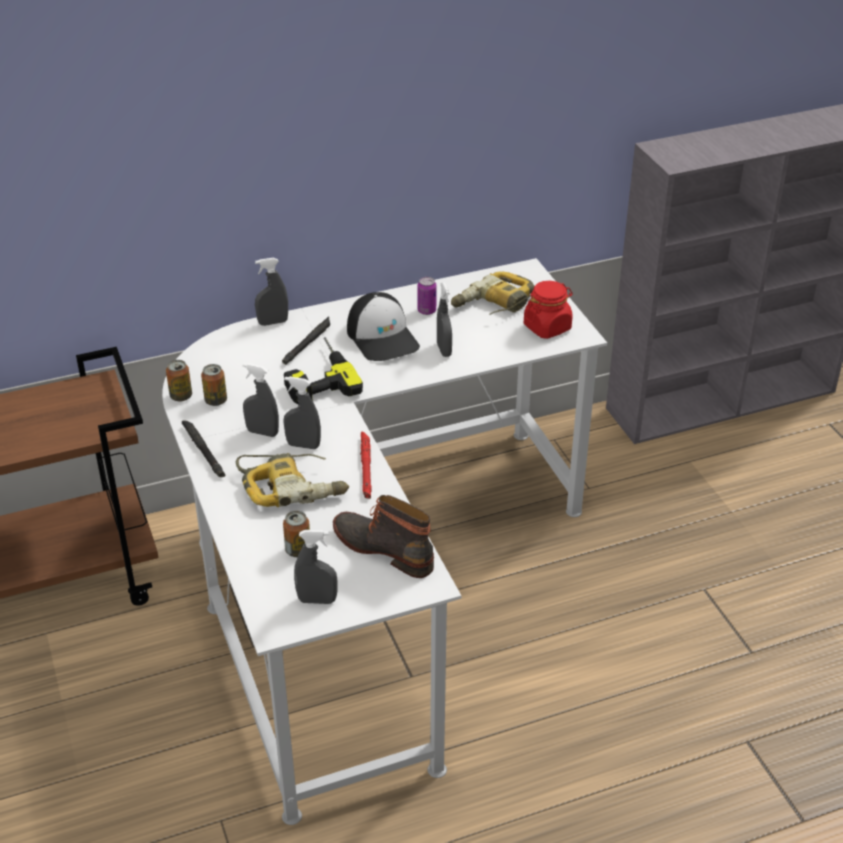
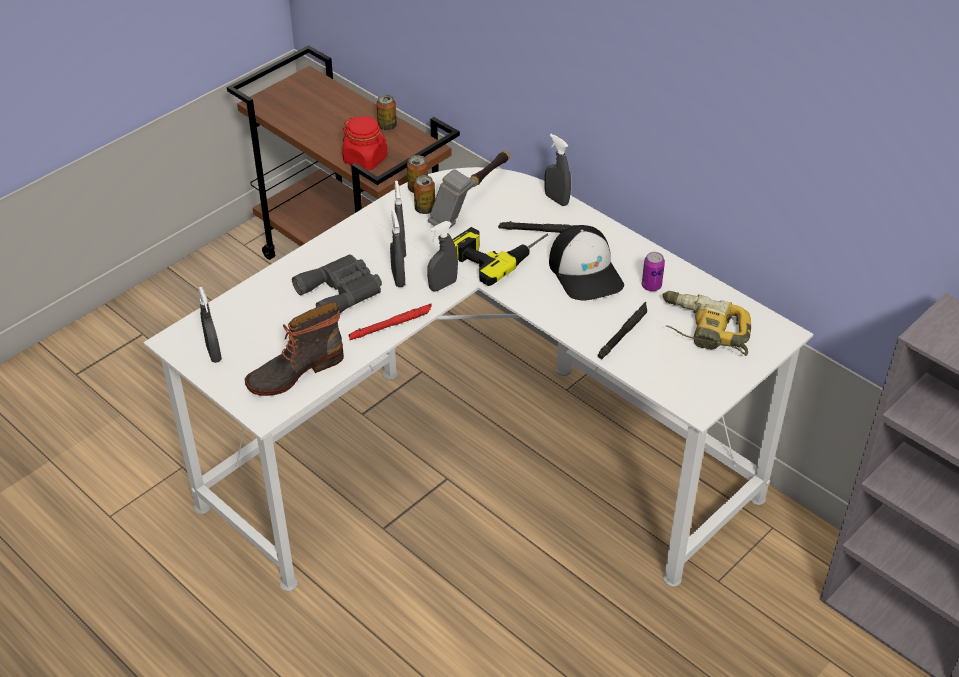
camera: 65 degrees right, 5 degrees up
(203, 451) = (356, 227): black flashlight -> black flashlight (623, 333)
(232, 370) = (472, 202): none -> hammer
(293, 486) = (342, 291): power drill -> grey binoculars
(298, 550) = (266, 322): can -> can (387, 126)
(383, 337) = (586, 272): cap -> cap turned 60 degrees counterclockwise
(385, 548) = (294, 371): boot -> boot turned 135 degrees counterclockwise
(444, 350) = (596, 317): grey spray bottle -> grey spray bottle (443, 285)
(547, 327) = (691, 378): red jar -> red jar (365, 160)

